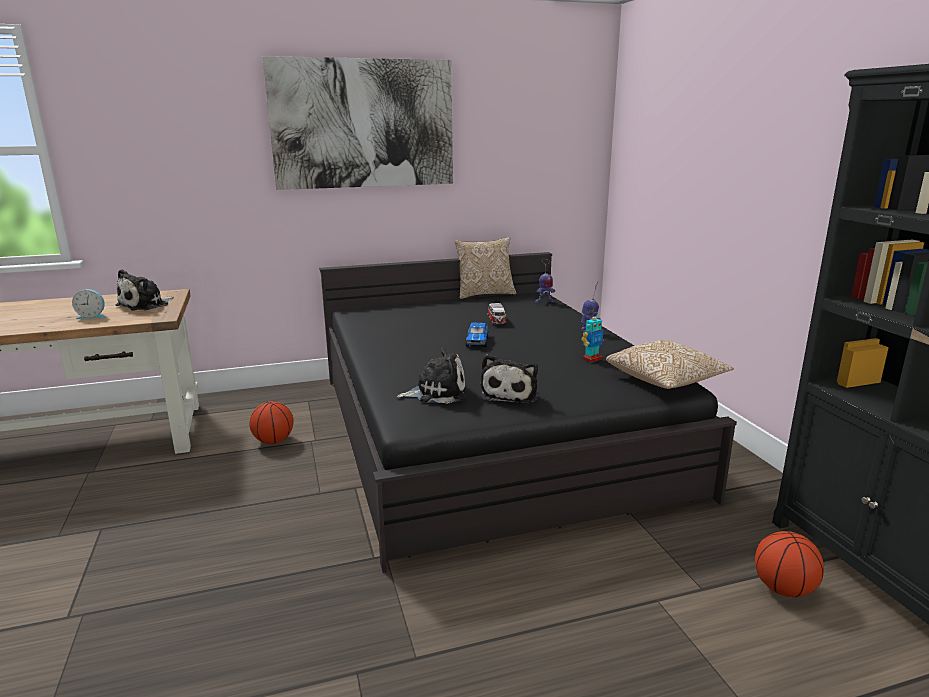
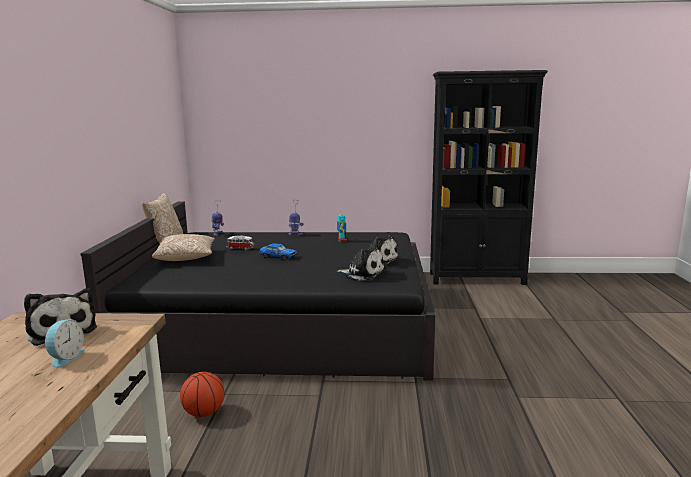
camera: 70 degrees left, 5 degrees down
(363, 124) = (83, 99): picture -> none
(437, 392) = (362, 274): plush toy -> plush toy turned 105 degrees clockwise
(665, 380) = (385, 234): pillow -> pillow (186, 258)
(783, 589) = (479, 295): basketball -> none

